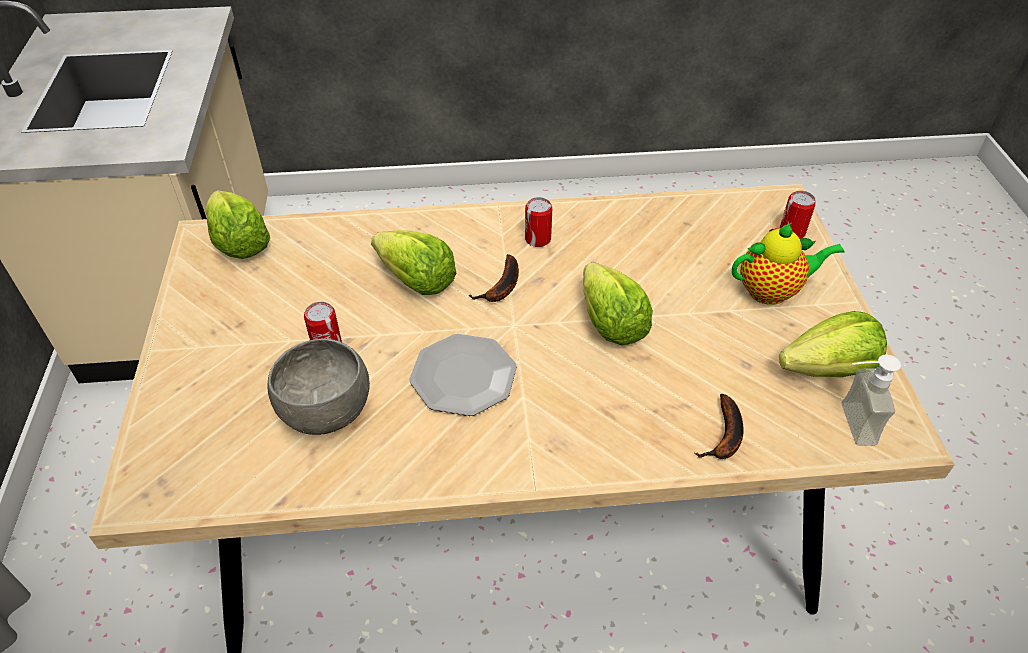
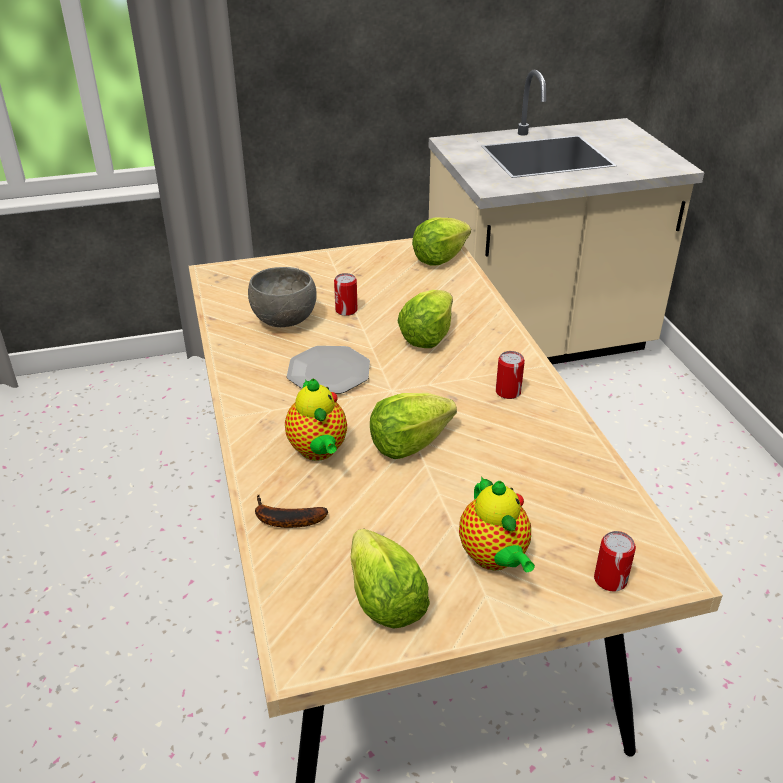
camera: 80 degrees right, 10 degrees down
(501, 287) = (435, 379): banana -> none
(614, 399) = (318, 451): none -> teapot
(846, 424) = (310, 610): soap dispenser -> none

